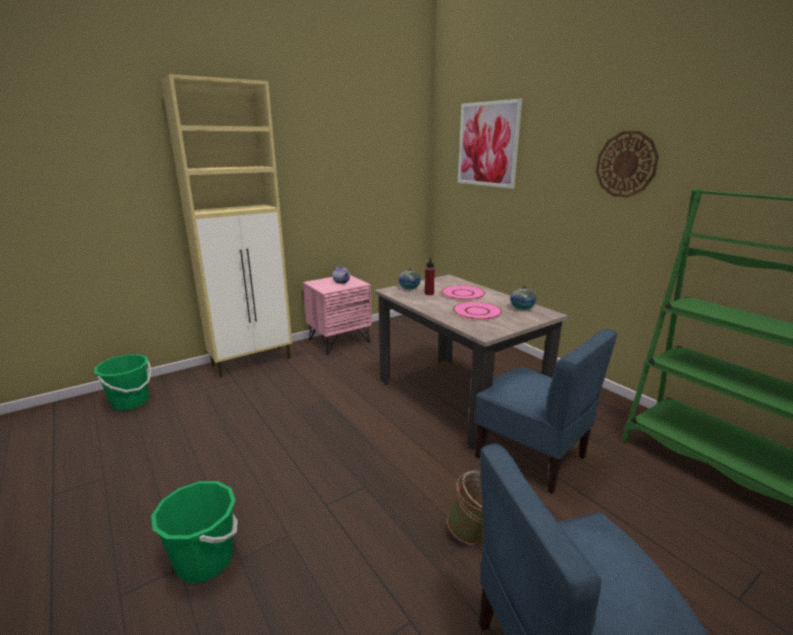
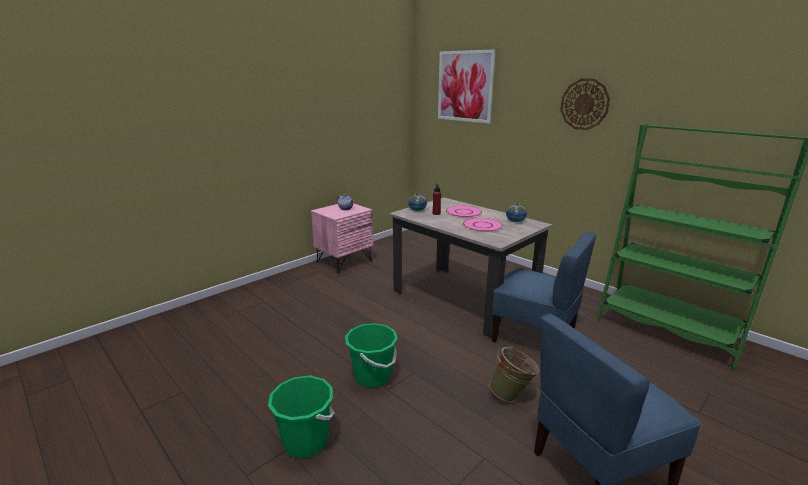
camera: 10 degrees left, 0 degrees up
(130, 402) = (173, 328): green bucket -> green bucket (372, 376)
(253, 361) = (273, 284): beige cabinet -> none

